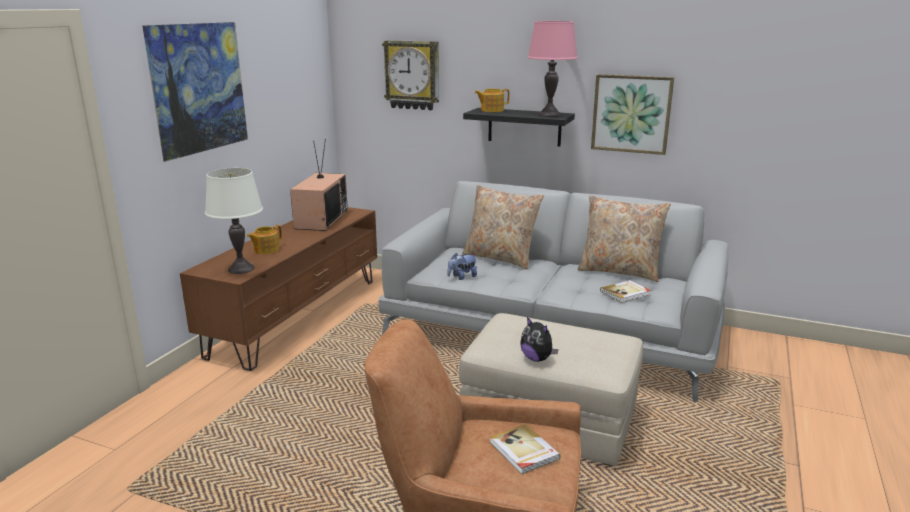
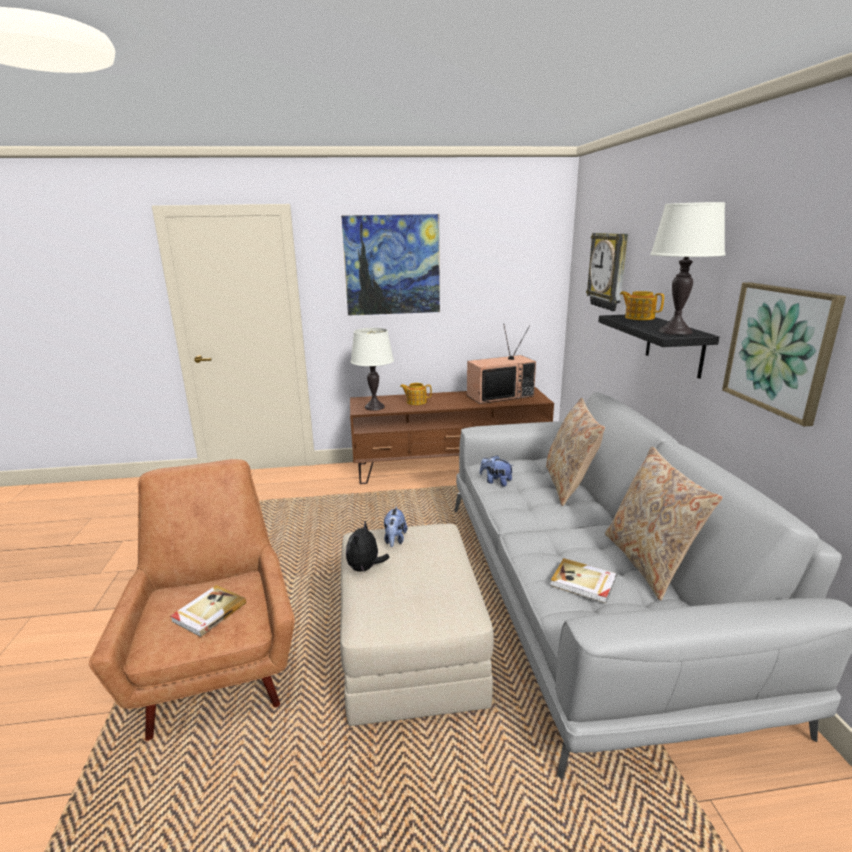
camera: 60 degrees right, 0 degrees up
(507, 337) = (394, 540): none -> plush toy
(549, 115) = (675, 331): pink table lamp -> white table lamp

